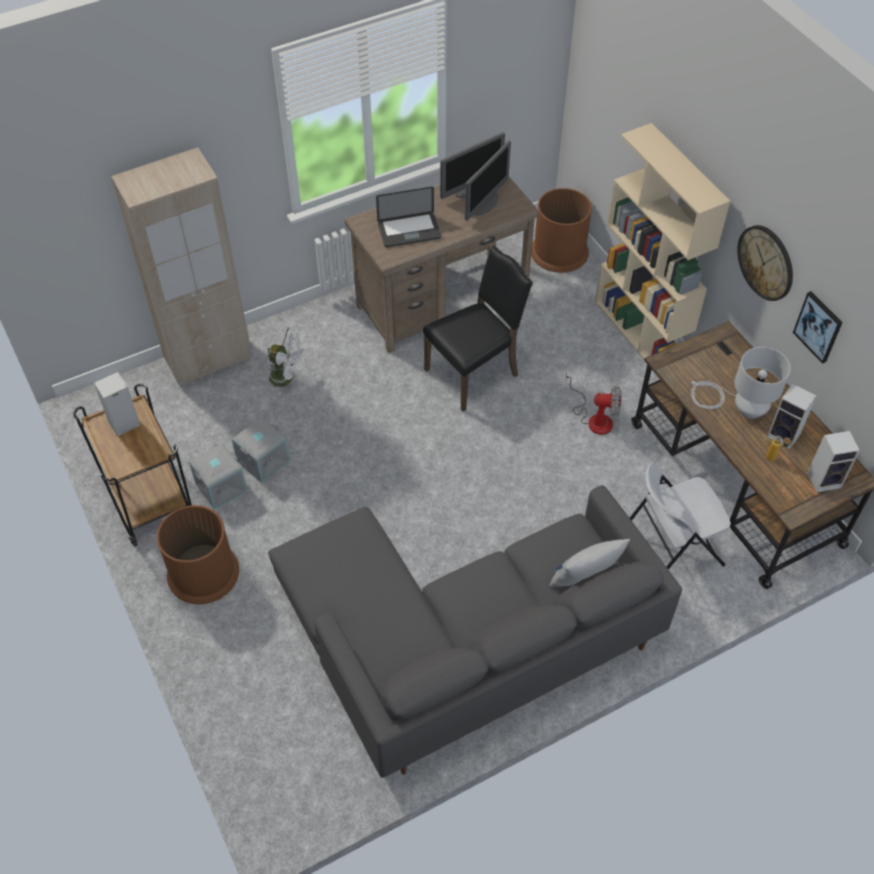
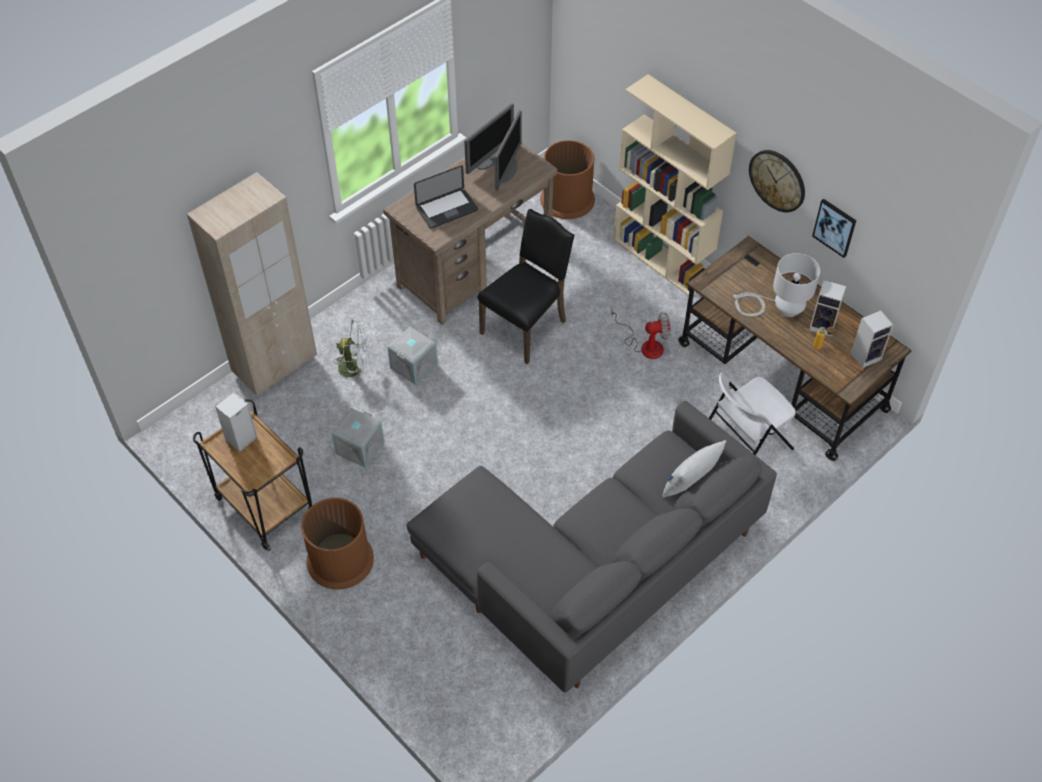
camera: 15 degrees left, 0 degrees up
(221, 486) = (329, 479): grey storage box -> grey storage box (413, 365)

